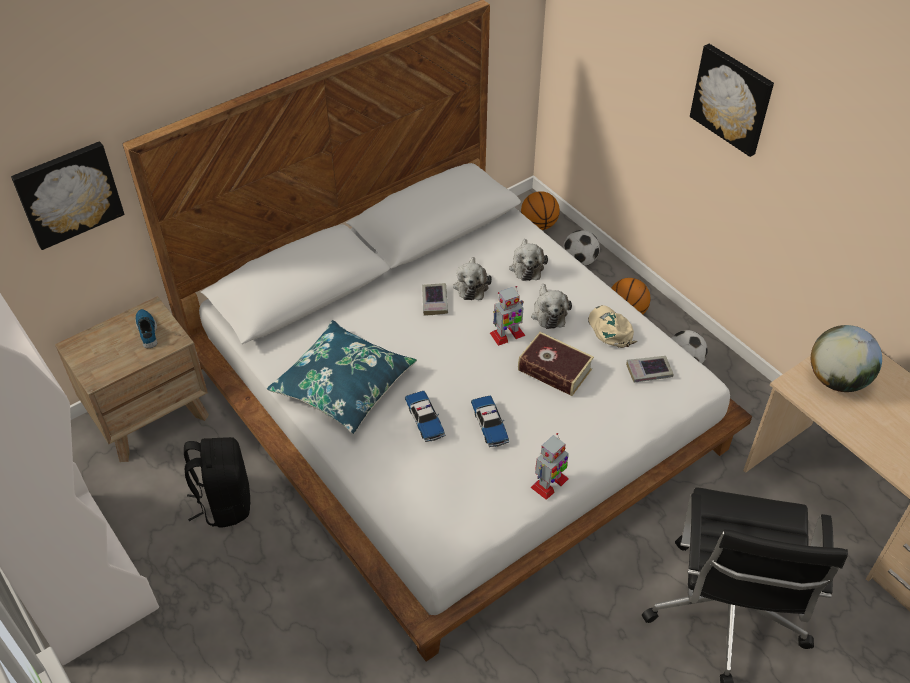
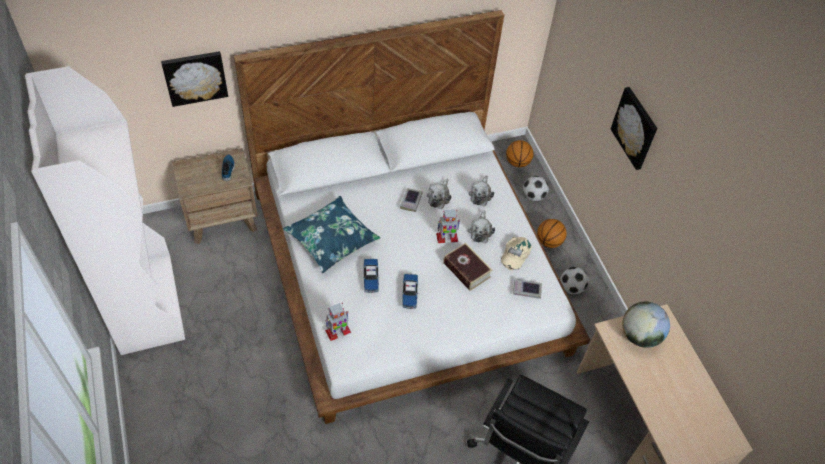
camera: 15 degrees right, 5 degrees up
(225, 502) = (245, 288): black backpack -> none
(549, 483) = (430, 342): toy robot -> toy robot (337, 331)
(610, 329) = (515, 254): beige cap -> beige cap turned 150 degrees counterclockwise

